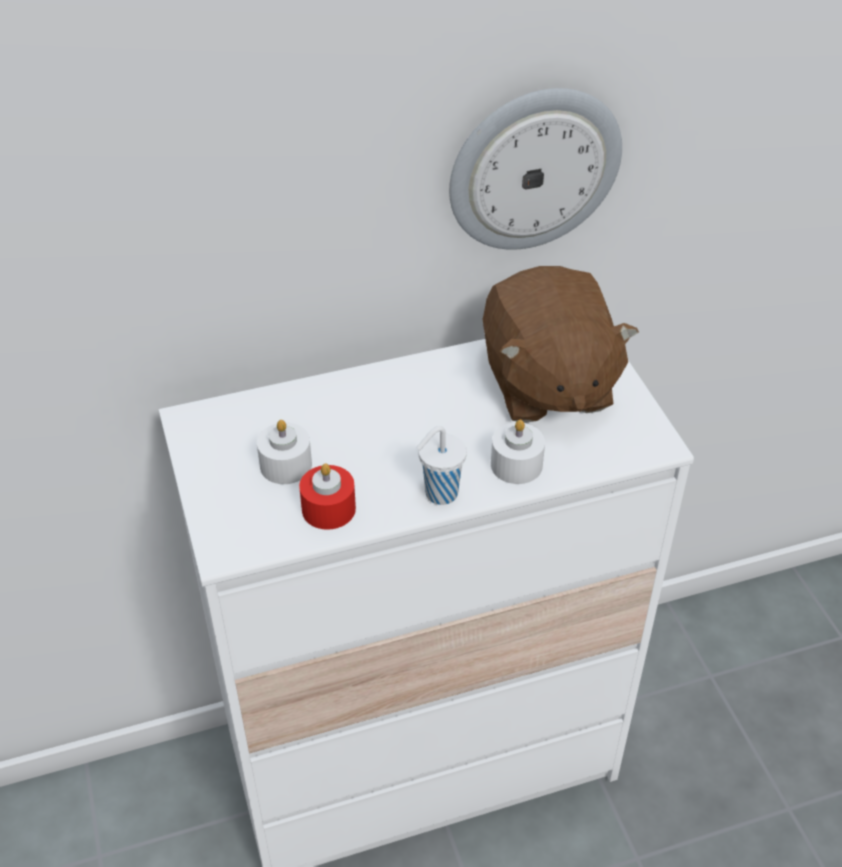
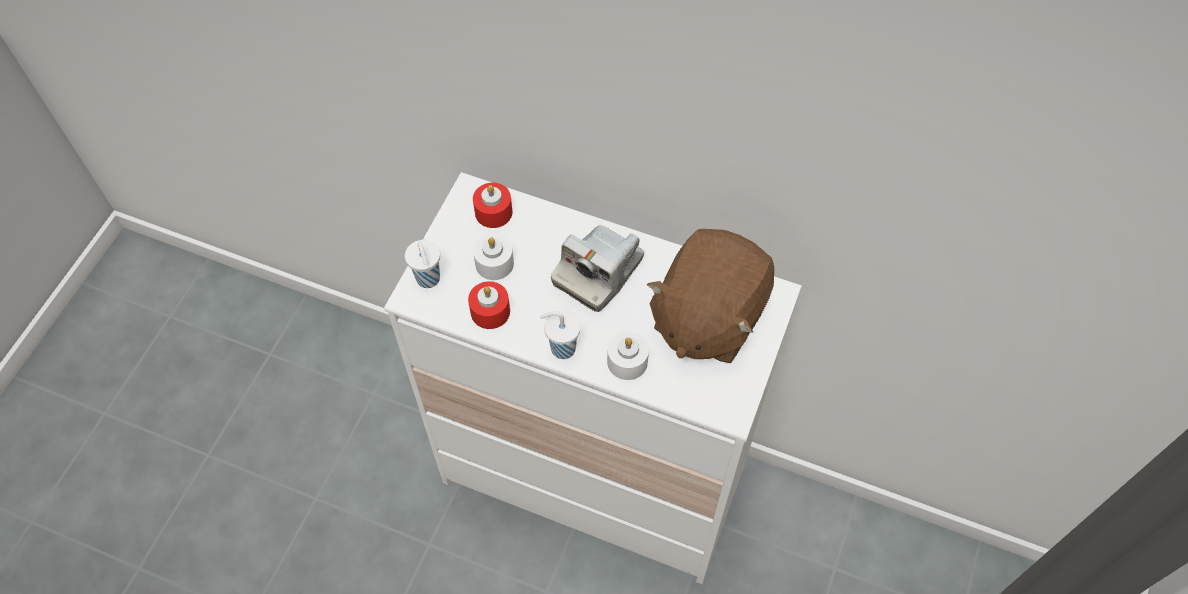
camera: 40 degrees right, 15 degrees up
(227, 522) = (428, 280): none -> white cup
(235, 422) = (493, 212): none -> red candle
(402, 410) = (598, 272): none -> camera
(533, 169) = (765, 166): wall clock -> none

